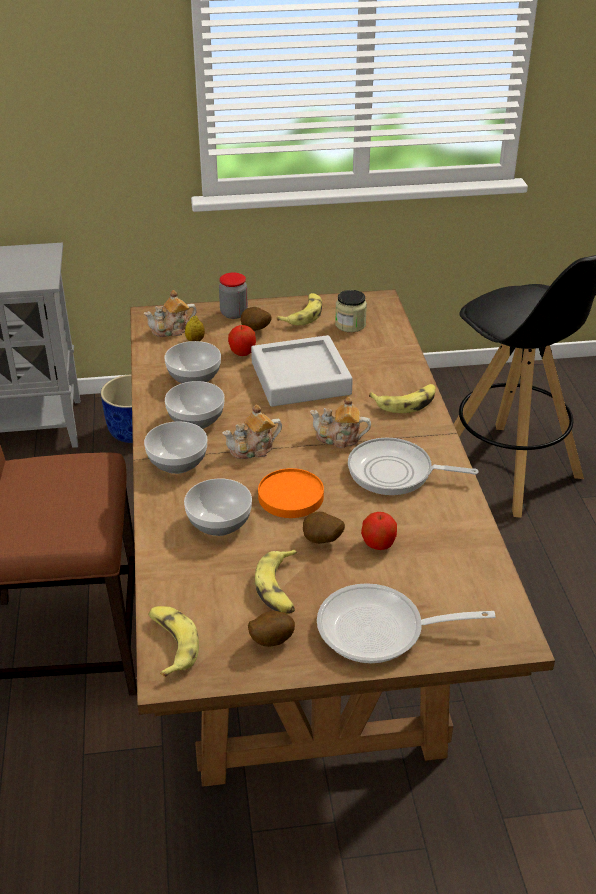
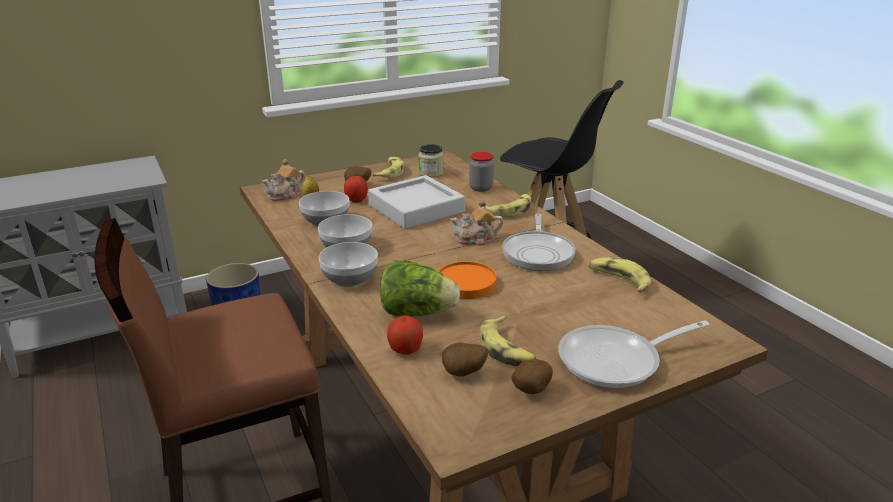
camera: 20 degrees left, 10 degrees down
(171, 644) = (439, 416): banana -> banana (618, 280)
(219, 522) = (417, 313): bowl -> lettuce
(234, 313) = (332, 179): jar -> jar (481, 188)
(253, 449) = (410, 258): teapot -> none
(322, 541) = (516, 308): potato -> potato (463, 374)
(378, 544) = (564, 301): apple -> apple (405, 350)
(395, 473) = (538, 253): frying pan -> frying pan turned 75 degrees counterclockwise

